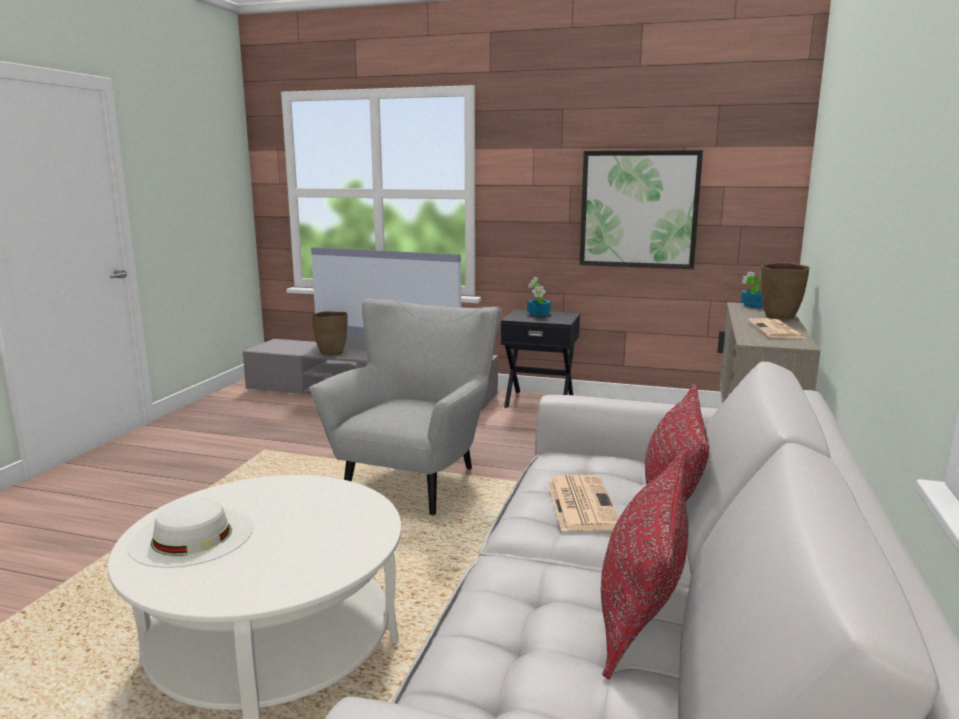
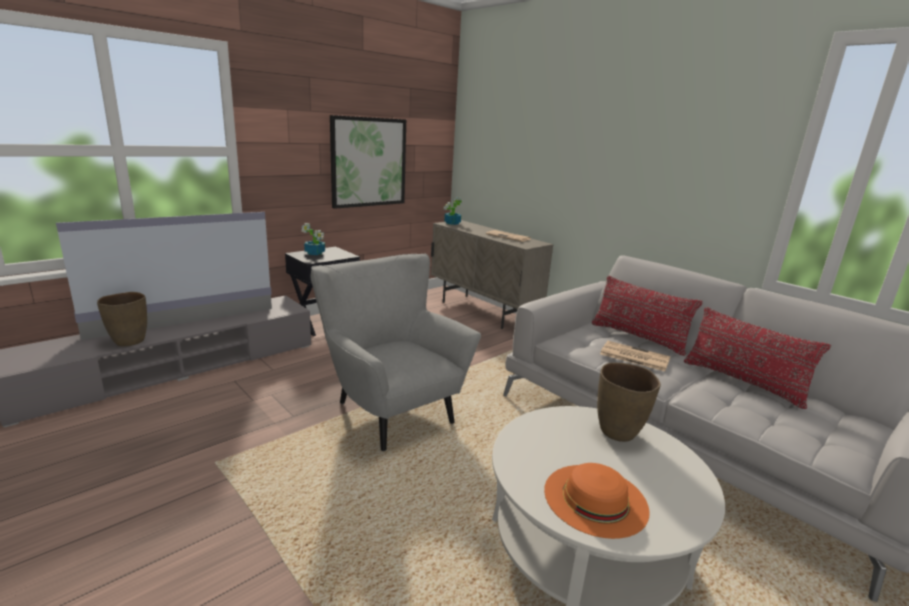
camera: 60 degrees left, 5 degrees up
(192, 536) = (595, 499): white hat -> orange hat
(779, 317) = (483, 228): brown vase -> brown vase (618, 432)

